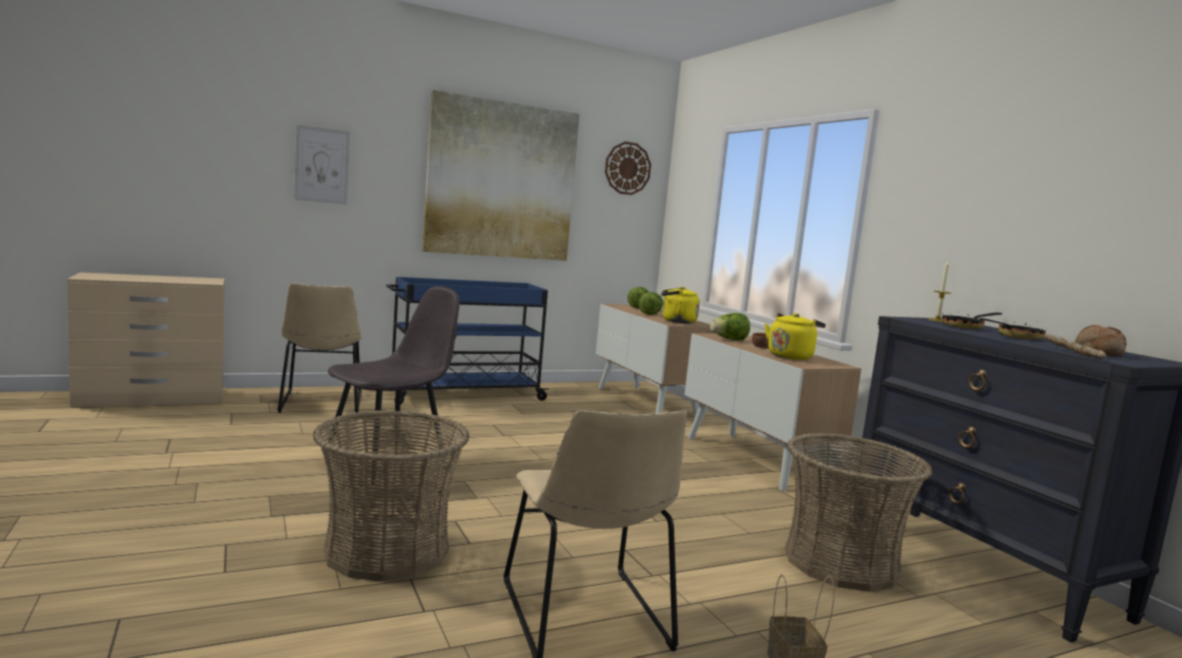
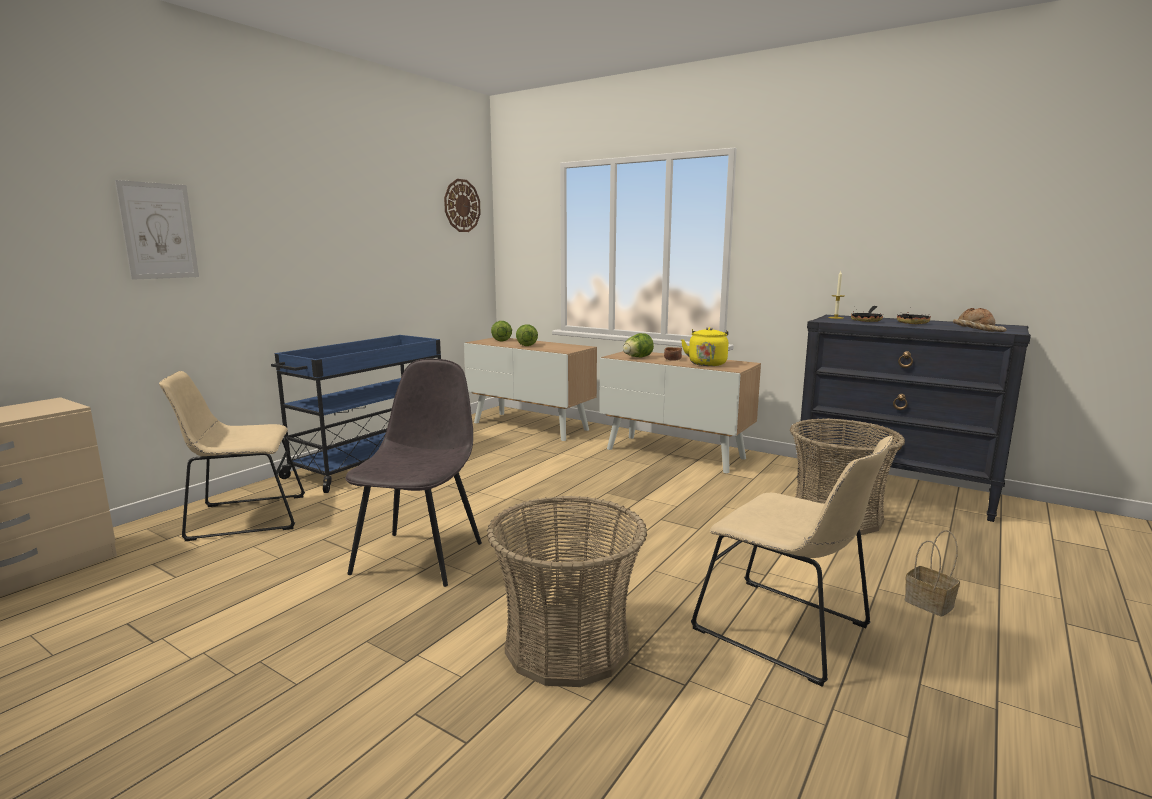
camera: 30 degrees left, 5 degrees up
(321, 403) = (242, 517): beige chair -> beige chair turned 120 degrees clockwise
(501, 180) = (357, 229): picture -> none
(676, 321) = (561, 348): yellow kettle -> none

